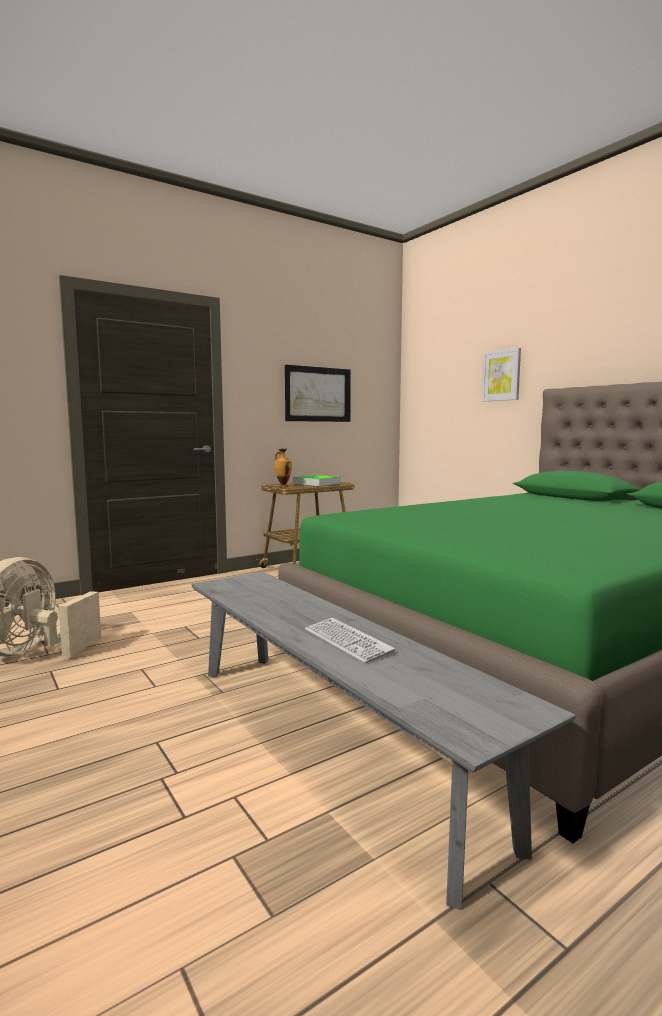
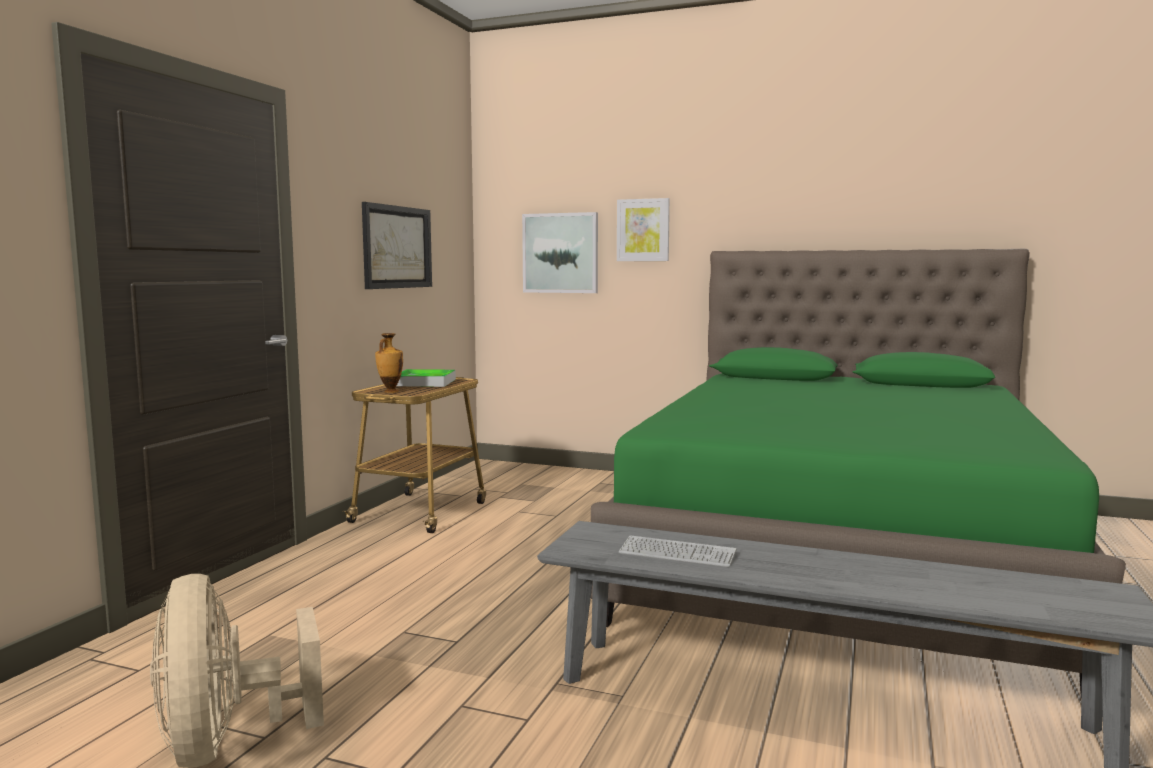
camera: 35 degrees left, 0 degrees up
(347, 641) = (871, 575): keyboard -> keyboard (677, 553)
(448, 397) = (560, 253): none -> picture

